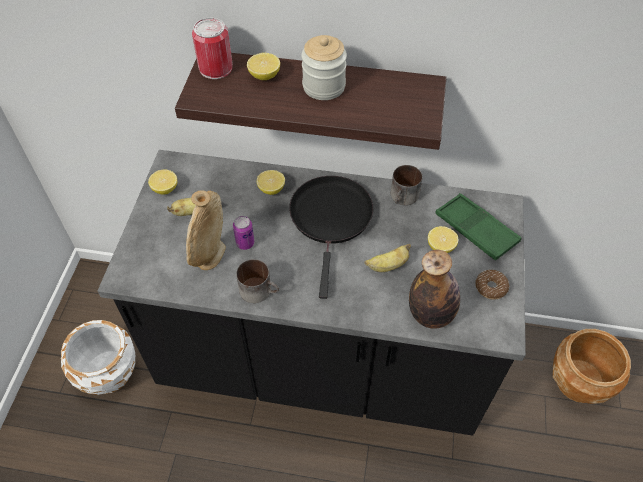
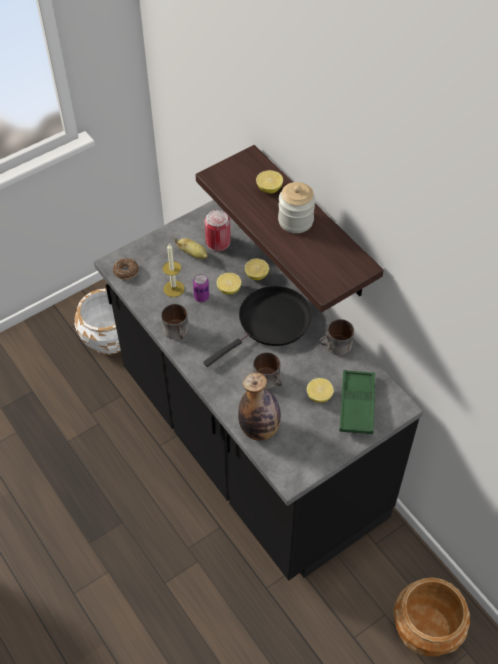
camera: 45 degrees right, 0 degrees up
(165, 189) = (193, 226): lemon -> lemon (229, 289)
(210, 255) = (174, 288): beige vase -> candle
(216, 68) = (247, 164): can -> can (218, 242)
(387, 266) = (270, 379): banana -> mug
(491, 287) = (318, 446): donut -> donut (126, 271)

